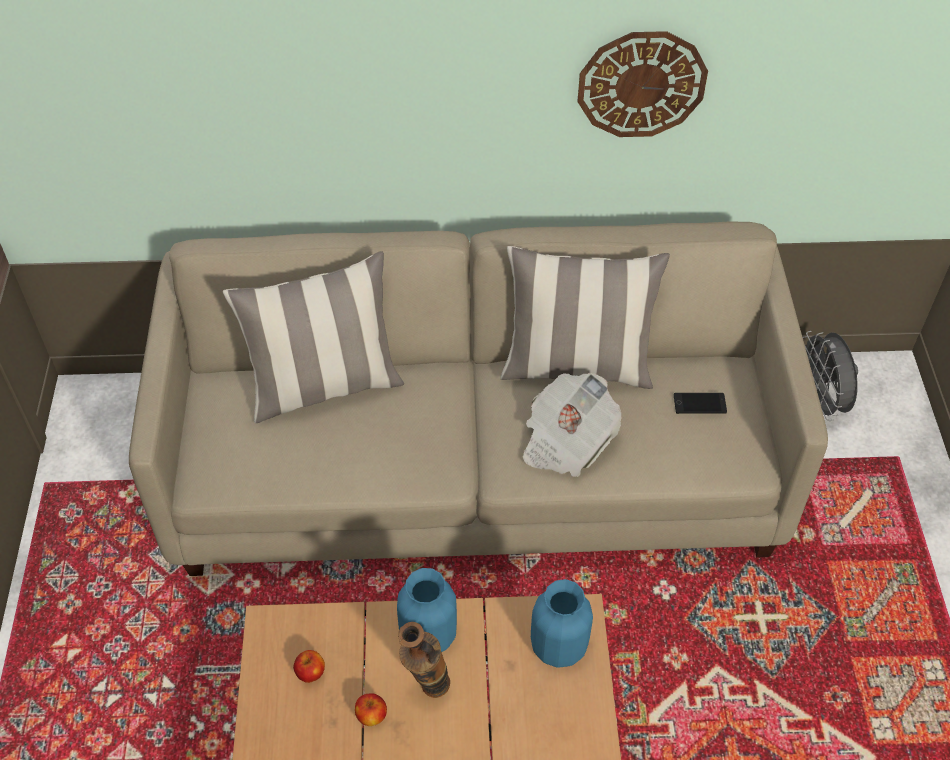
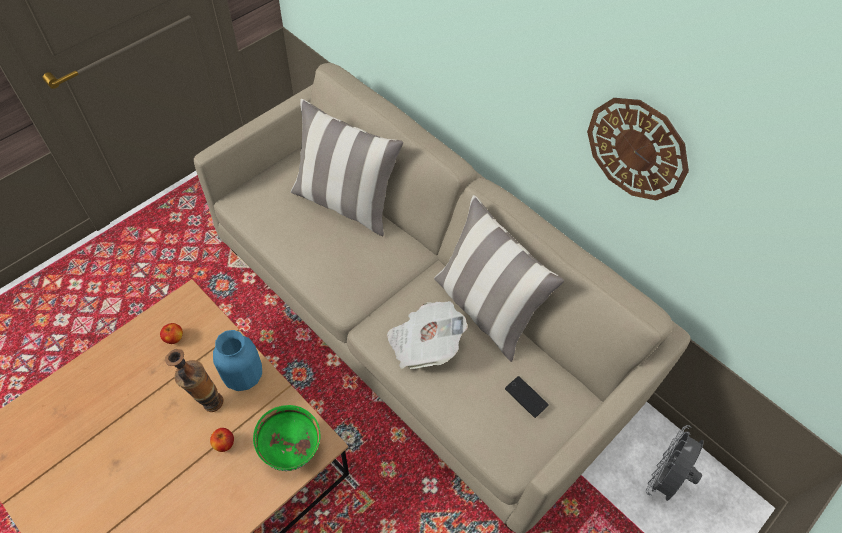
camera: 45 degrees right, 5 degrees up
(371, 716) = (170, 387): apple -> apple (224, 444)
(558, 645) = (291, 448): blue vase -> green bowl

